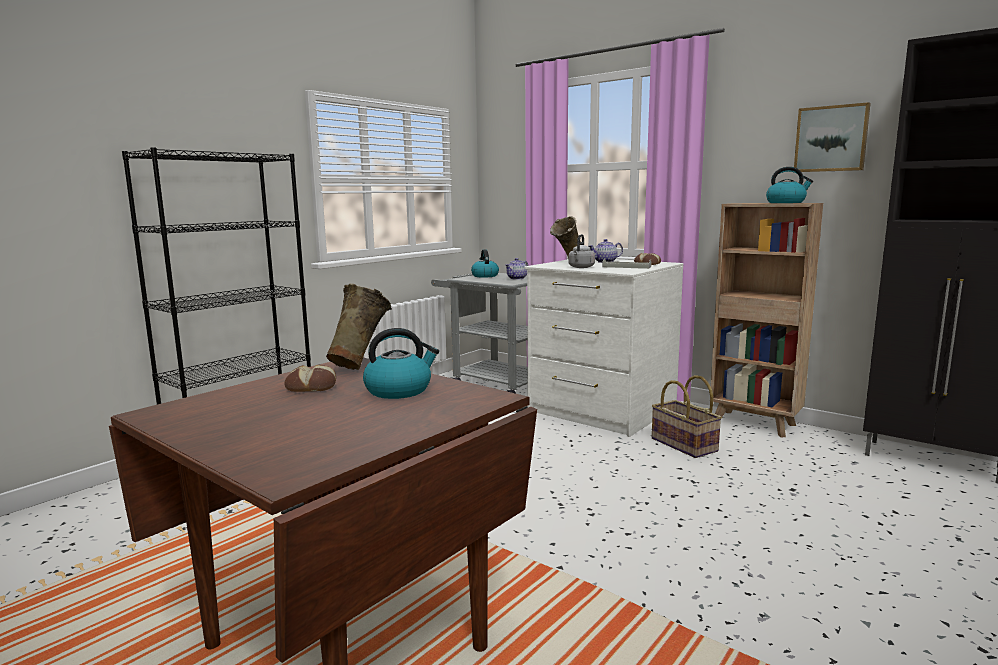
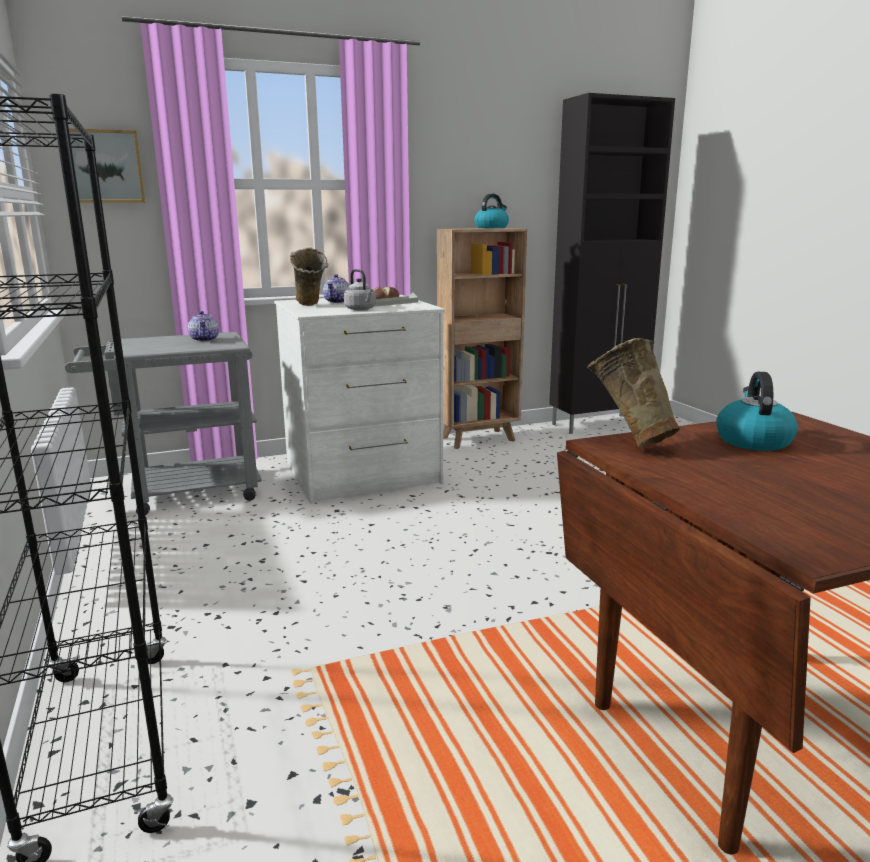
camera: 60 degrees left, 5 degrees up
(312, 386) = (713, 468): bread -> none
(484, 276) = (144, 344): kettle -> none
(683, 445) = (486, 472): basket -> none
(831, 139) = (505, 169): picture -> picture (104, 167)

